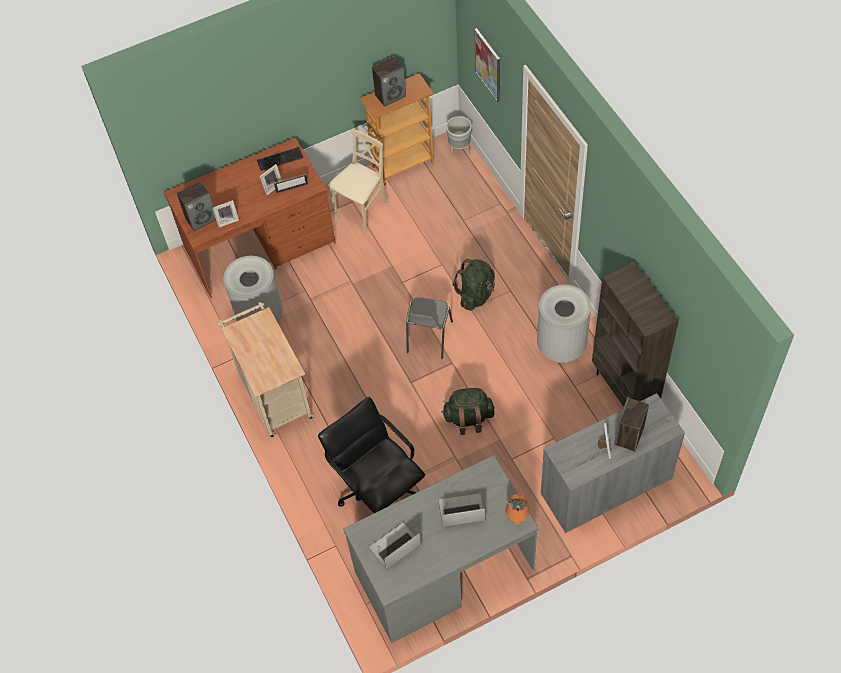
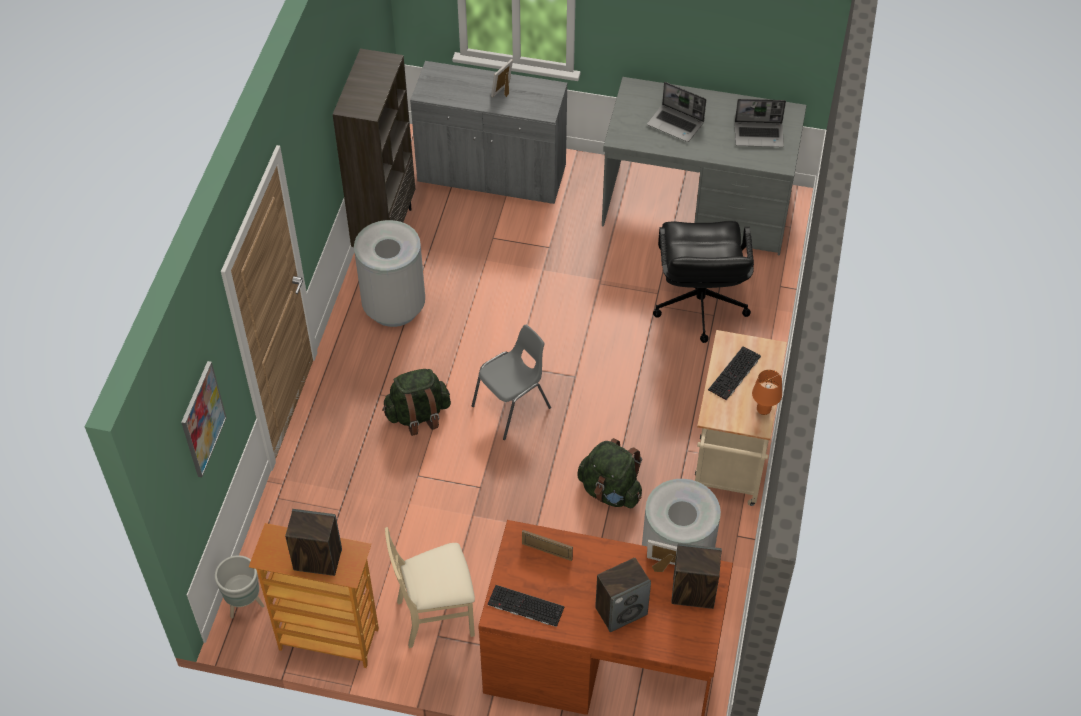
camera: 145 degrees left, 5 degrees down
(271, 352) = (735, 374): none -> keyboard
(272, 186) = (569, 573): picture frame -> none
(468, 418) = (552, 305): green backpack -> green backpack (610, 491)
(517, 520) = (634, 90): orange table lamp -> orange table lamp (764, 410)
(629, 436) = (473, 86): speaker -> speaker (621, 611)

